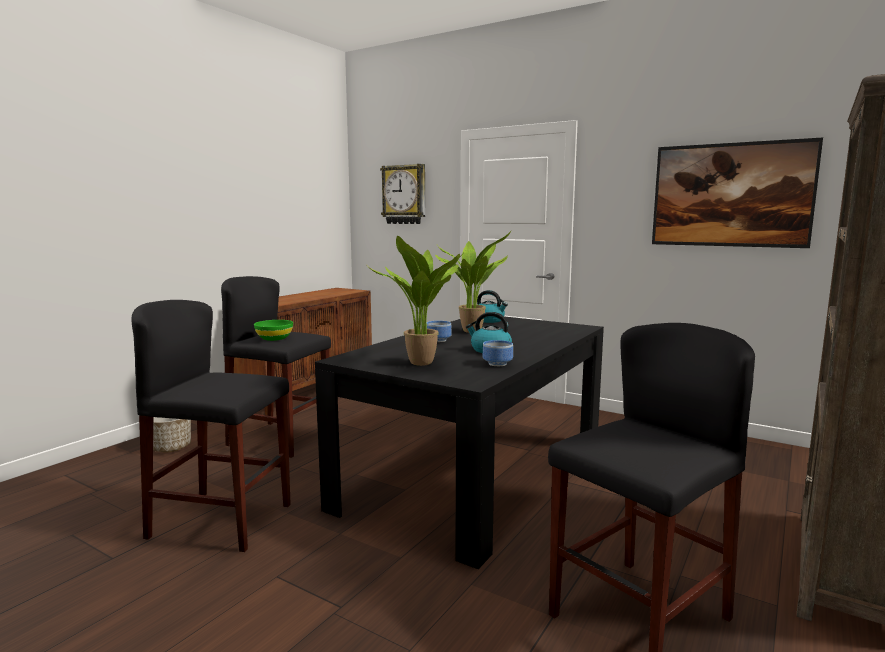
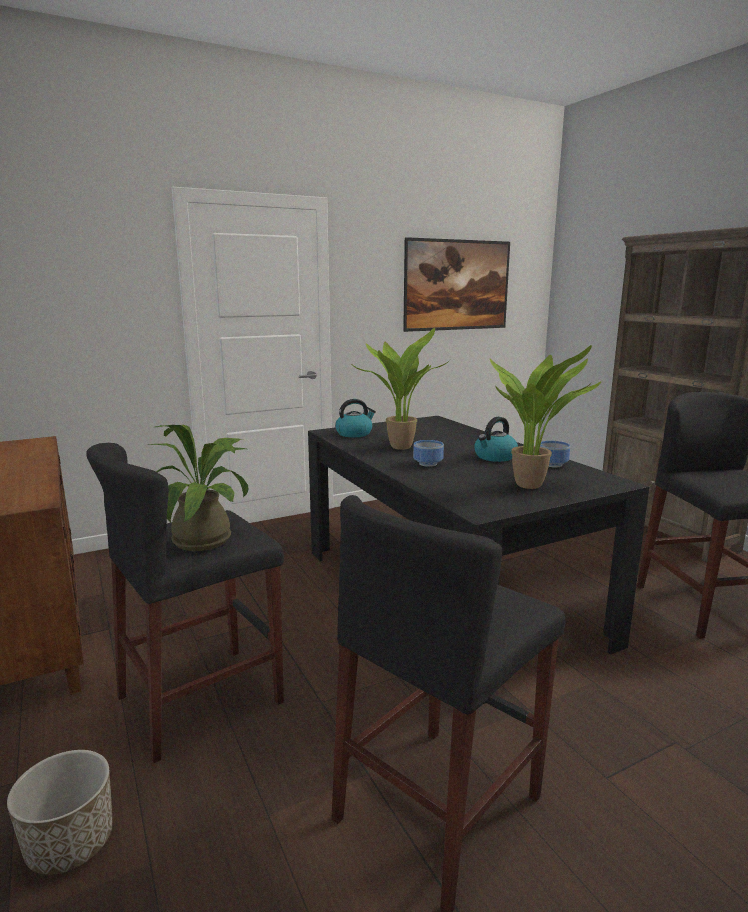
camera: 60 degrees left, 5 degrees up
(274, 338) = (208, 538): green bowl -> potted plant
(404, 194) = (73, 276): wall clock -> none

